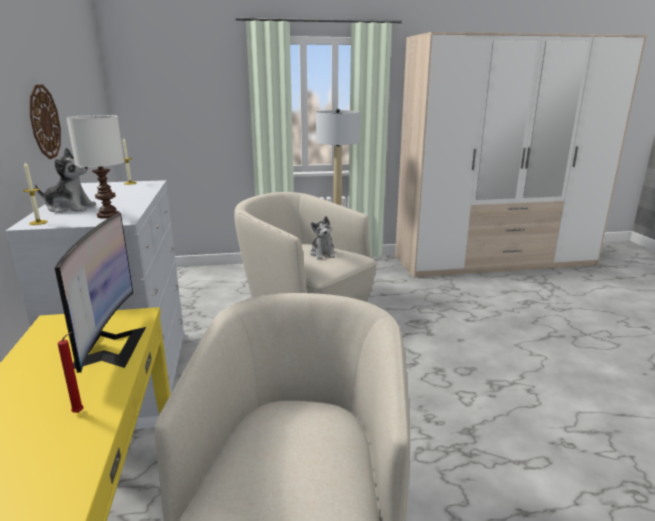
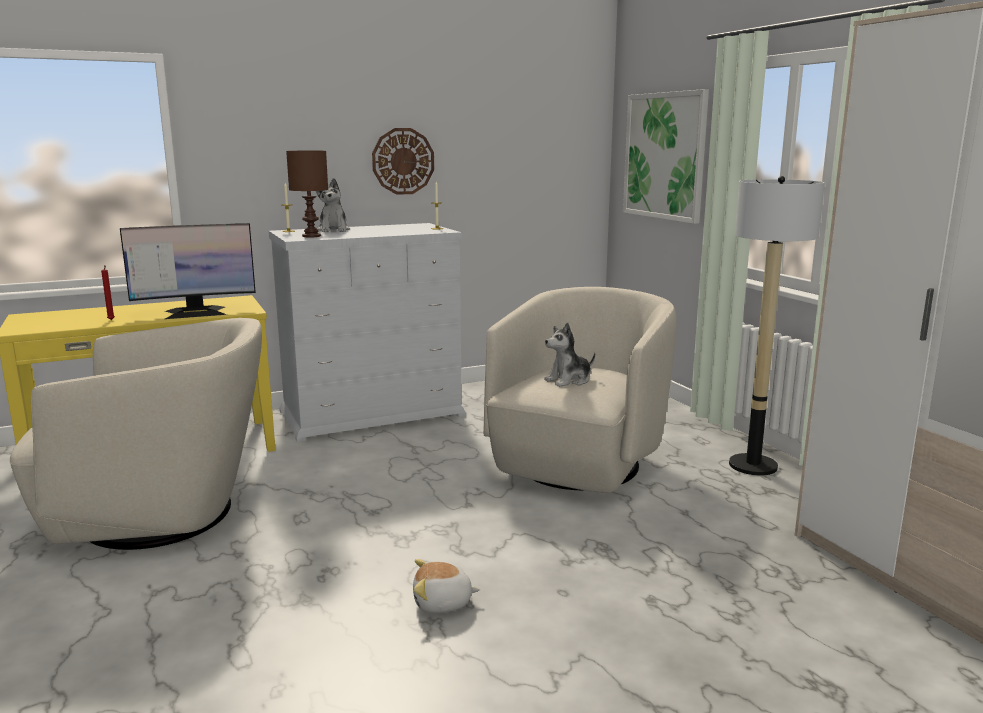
camera: 75 degrees right, 5 degrees down
(108, 216) = (310, 236): white table lamp -> brown table lamp
(185, 101) = (664, 156): none -> picture
(471, 377) = (442, 603): none -> plush toy

